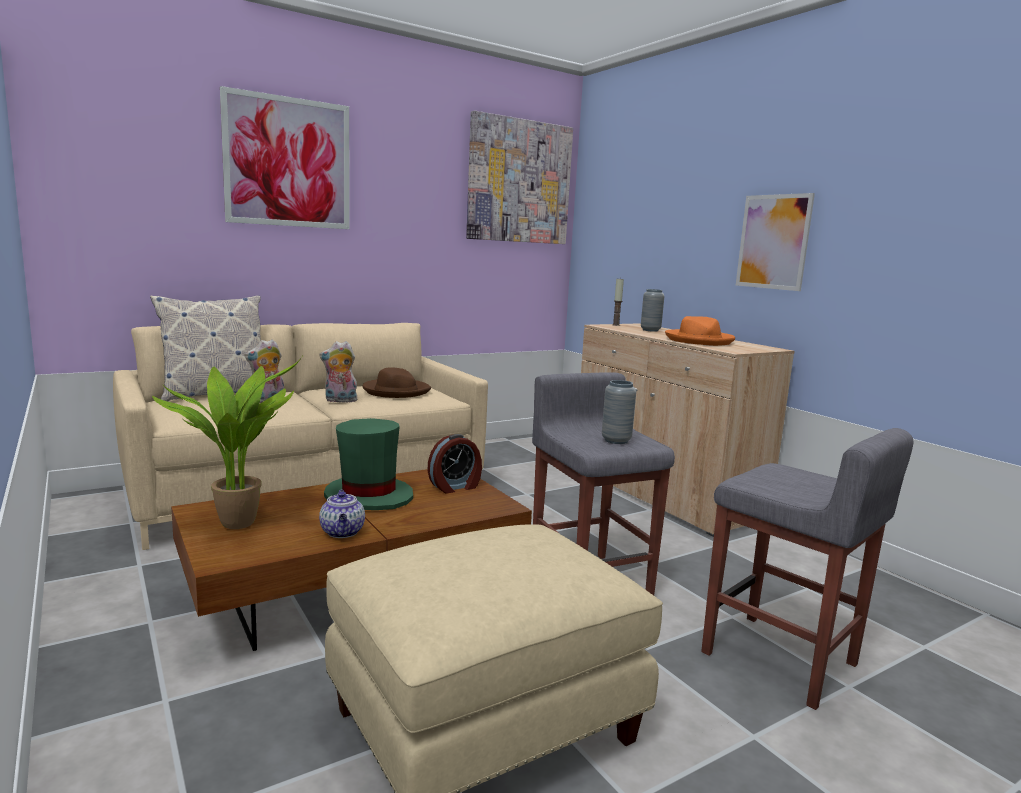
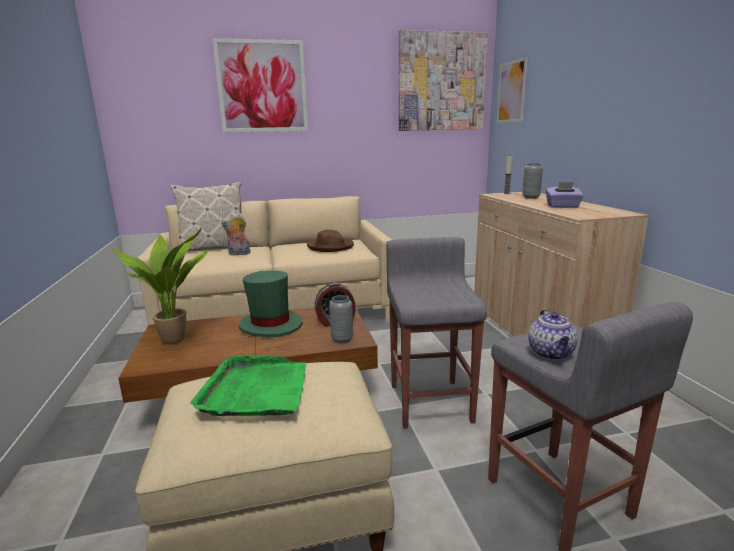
camera: 20 degrees right, 5 degrees up
(340, 401) = (285, 254): plush toy -> none
(343, 532) = (231, 353): teapot -> teapot (551, 353)
(477, 557) = (256, 390): none -> green tray
(616, 440) = (440, 295): grey vase -> grey vase (342, 339)
(699, 340) = (562, 206): orange hat -> purple tissue box
(773, 242) = (636, 114): picture -> picture (511, 92)

